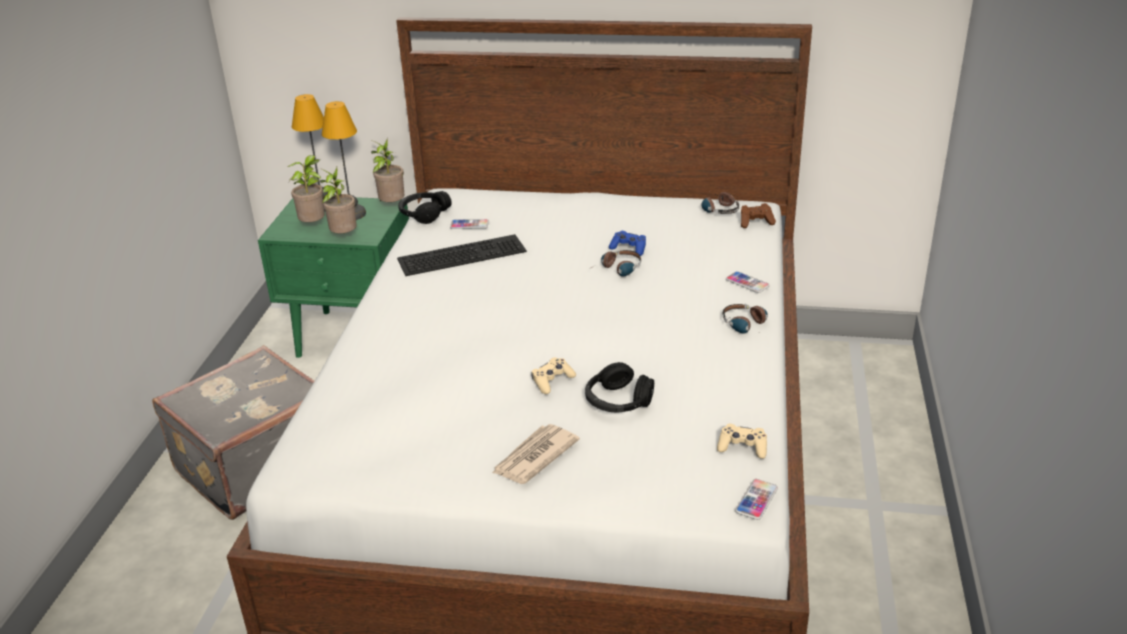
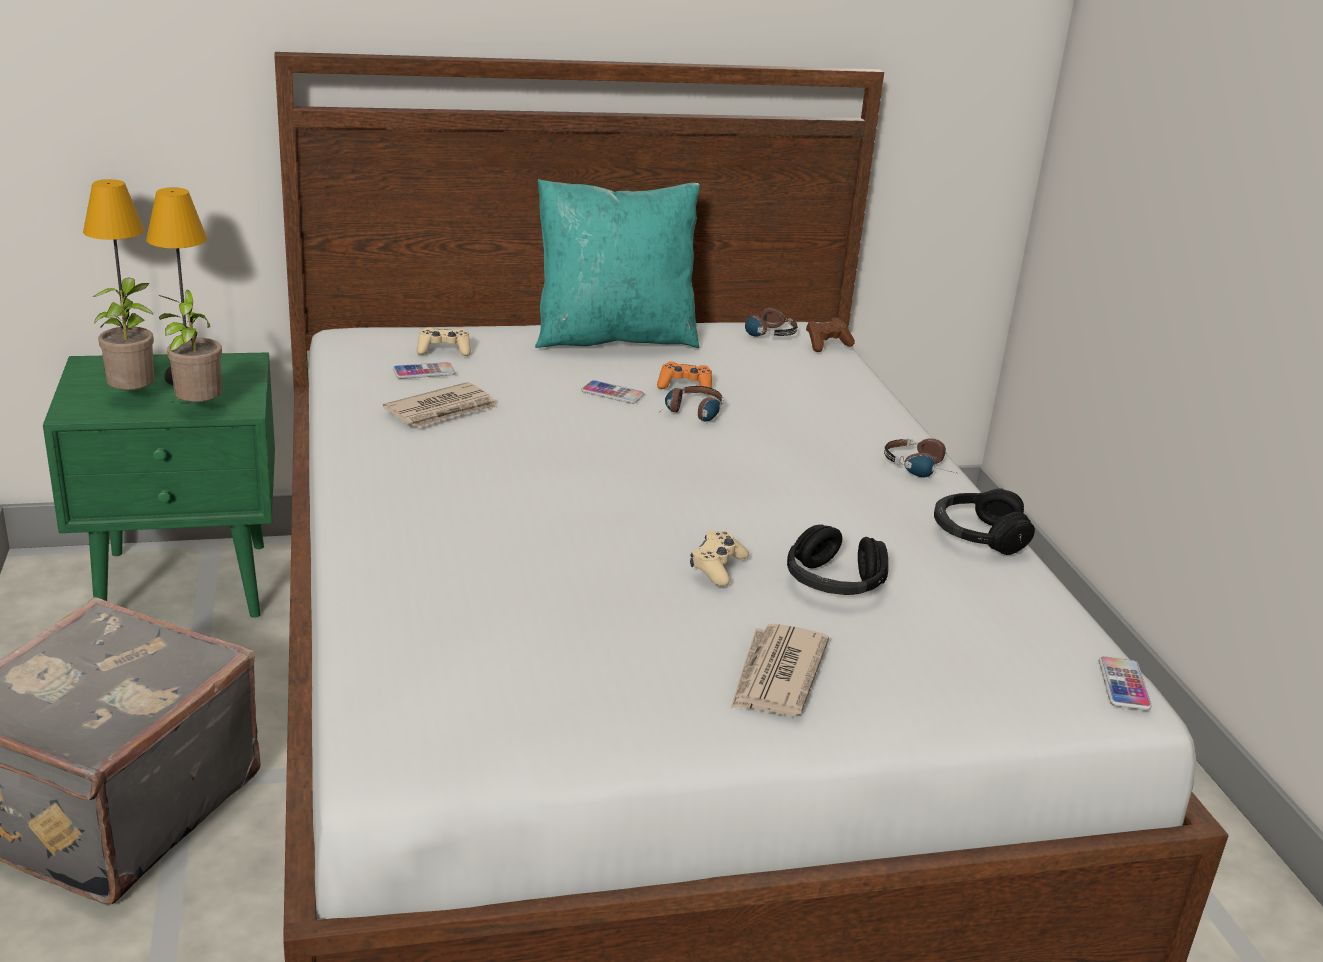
camera: 25 degrees left, 5 degrees down
(391, 206) = (250, 362): potted plant -> none
(424, 214) = (339, 362): black headphones -> black headphones (978, 535)
(462, 254) = (443, 410): keyboard -> newspaper
(609, 207) = (614, 337): none -> turquoise pillow
(629, 248) = (685, 386): blue game controller -> orange game controller
(742, 447) = (1048, 619): beige game controller -> beige game controller (444, 350)
(747, 283) = (877, 416): phone -> phone (612, 393)

